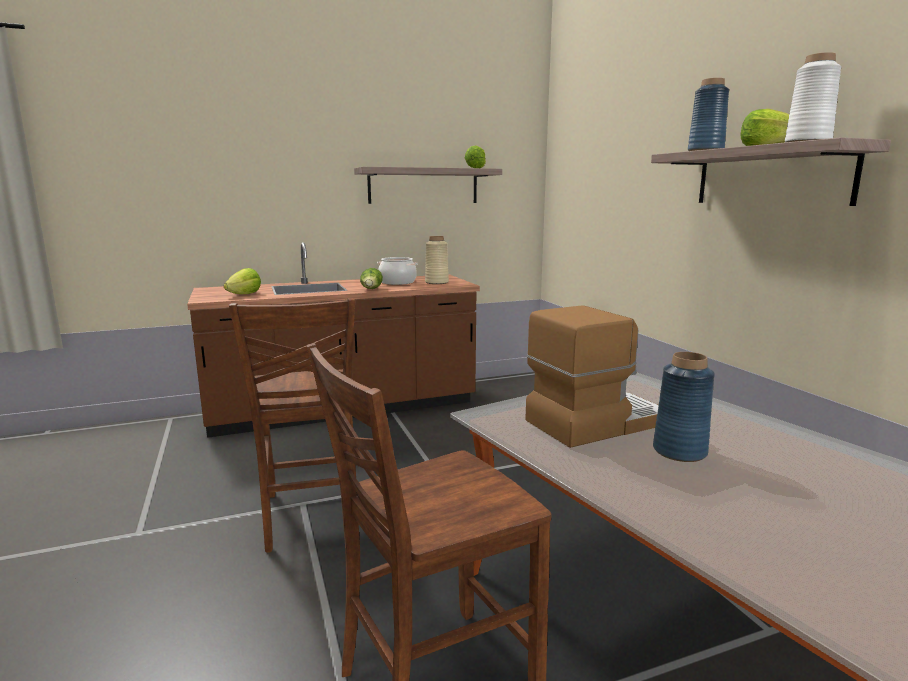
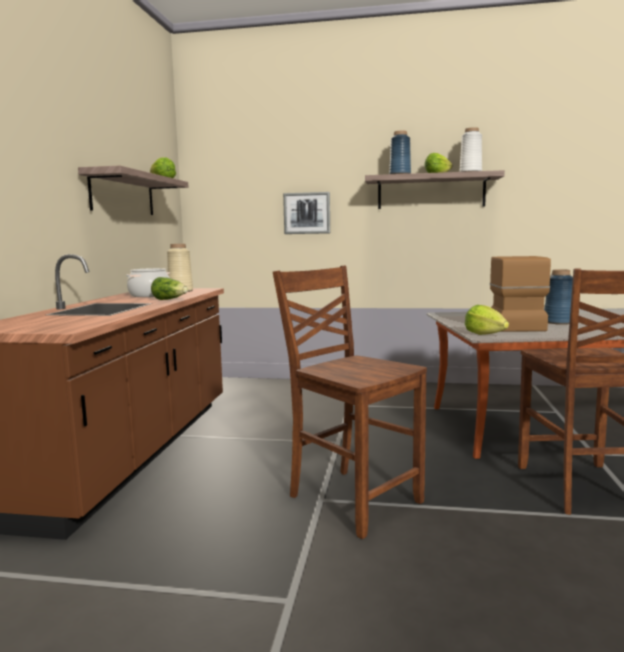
camera: 60 degrees left, 5 degrees down
(244, 294) = (77, 320): lettuce -> lettuce (484, 334)
(311, 518) = (352, 499): brown chair -> brown chair turned 150 degrees counterclockwise
(629, 204) = (307, 213): none -> picture

